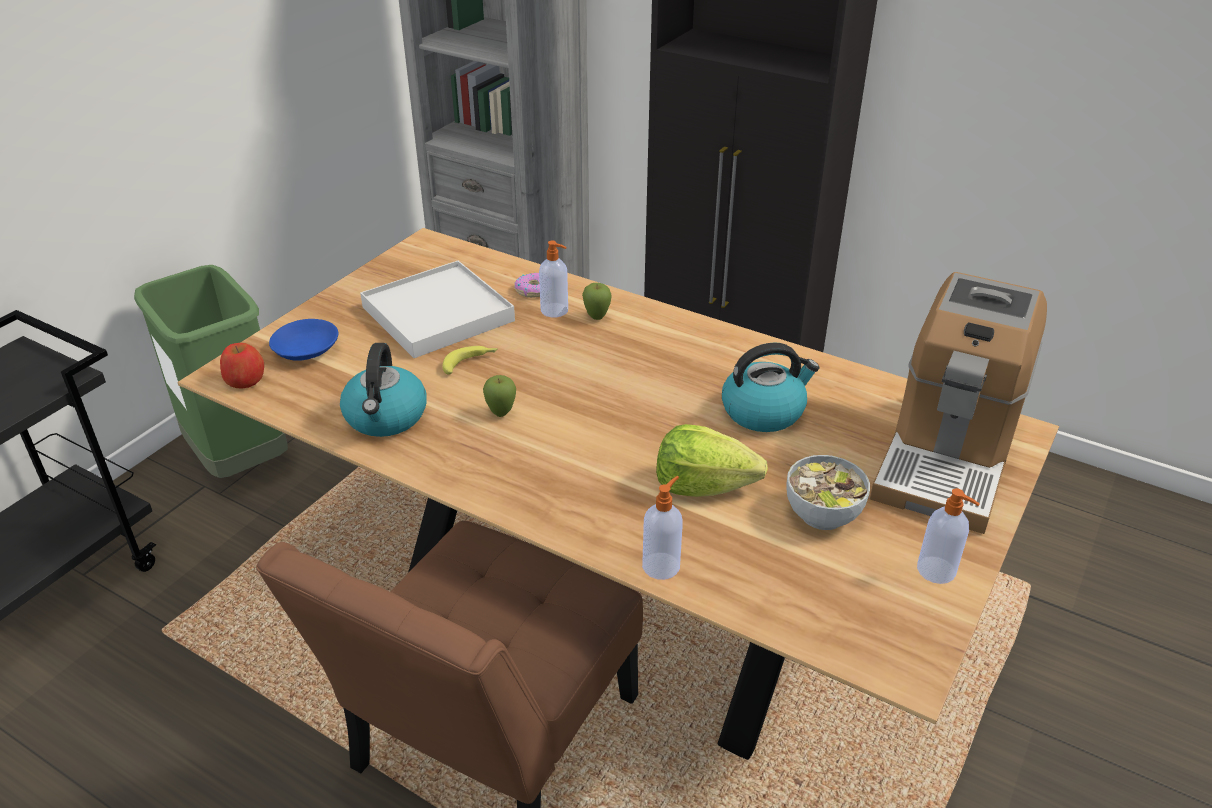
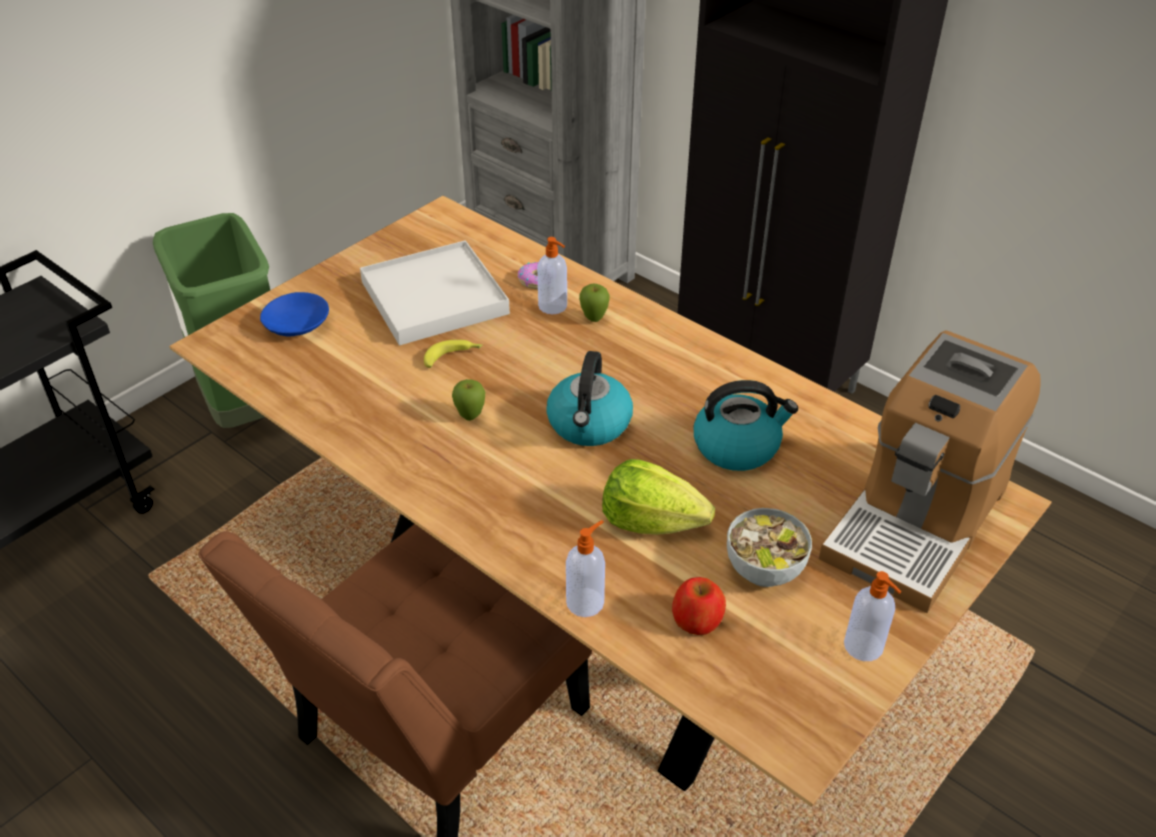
camera: 10 degrees right, 5 degrees up
(245, 380) = (232, 351): apple -> apple (697, 619)
(386, 417) = (357, 408): kettle -> kettle (589, 424)

